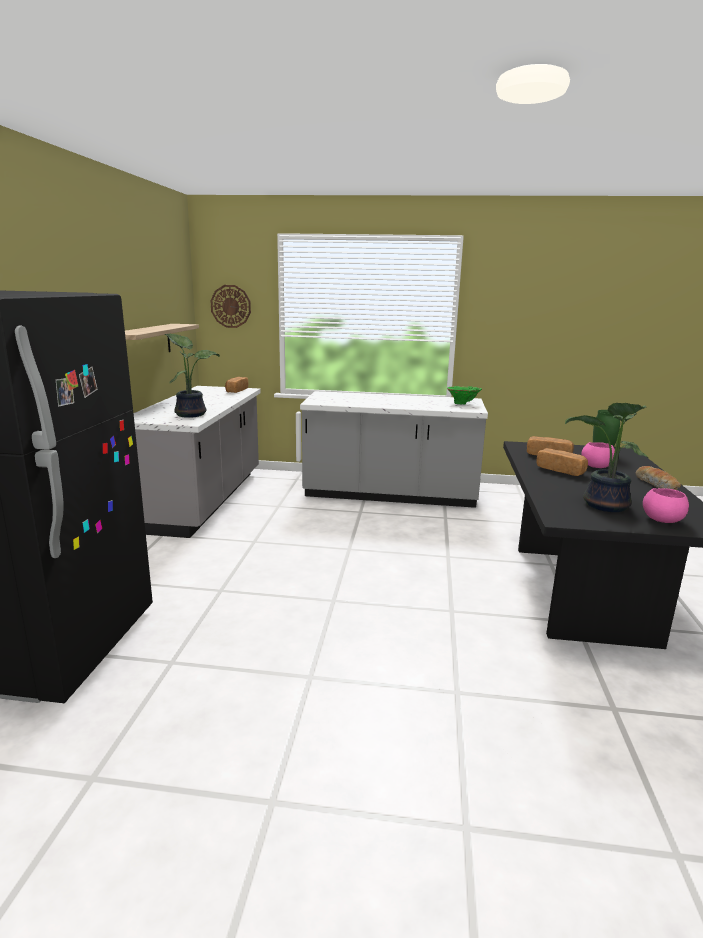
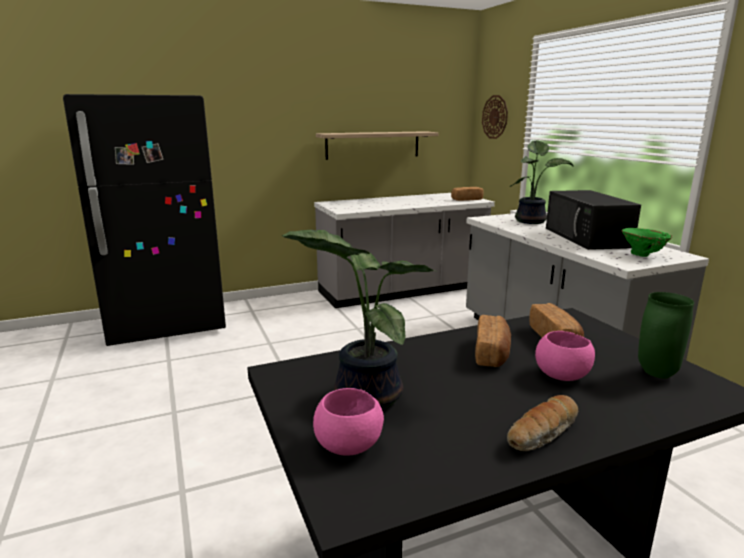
camera: 60 degrees right, 0 degrees up
(191, 414) = (366, 207): potted plant -> potted plant (531, 221)
(409, 400) = (587, 238): none -> black microwave

